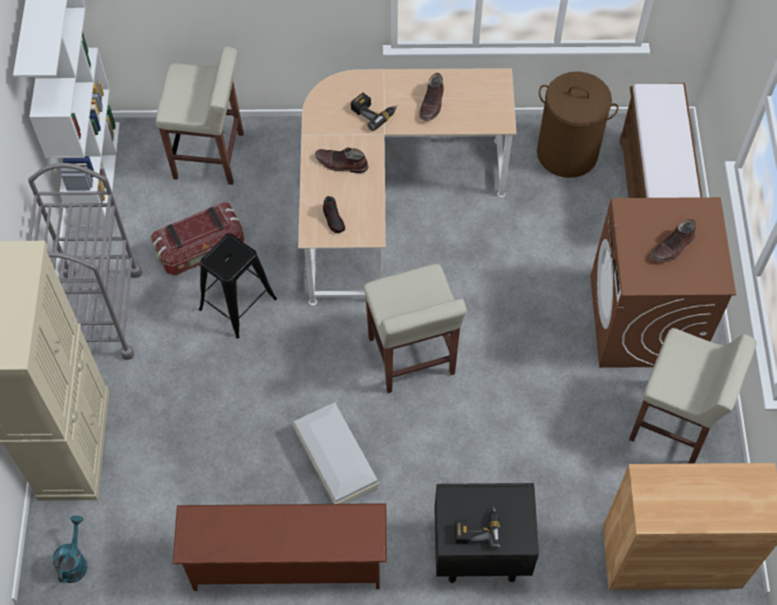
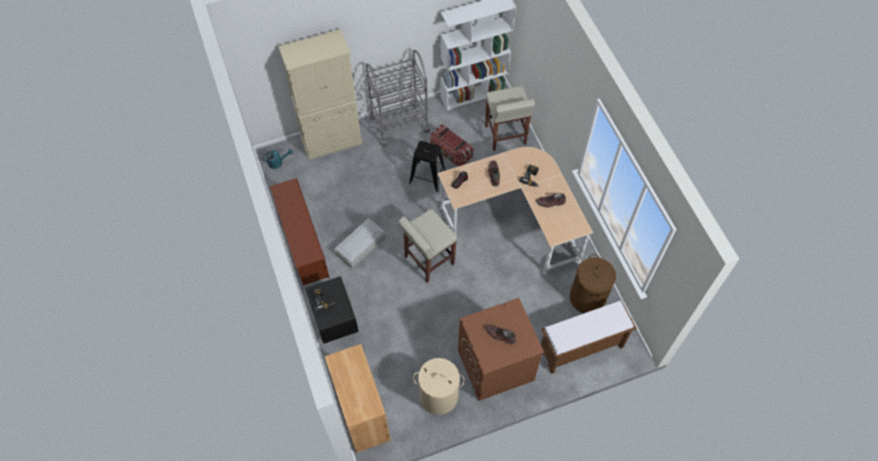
camera: 70 degrees right, 0 degrees up
(673, 423) = (438, 396): beige stool -> beige laundry basket

